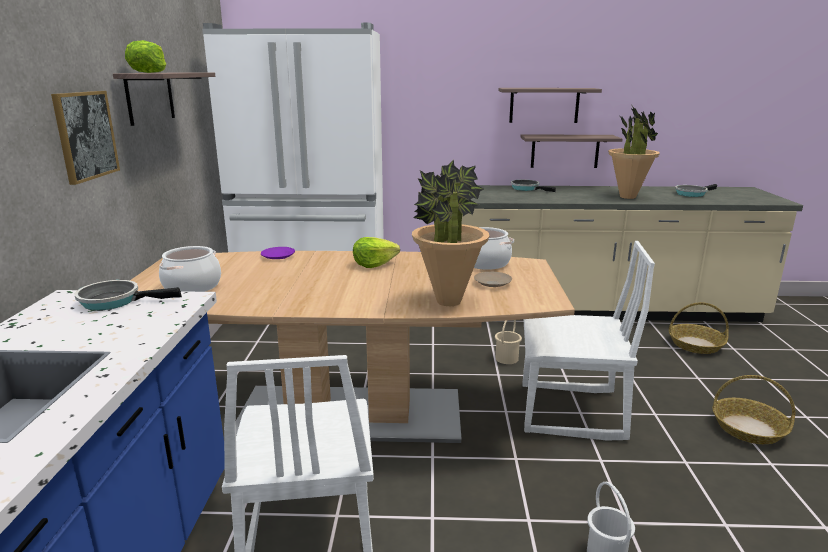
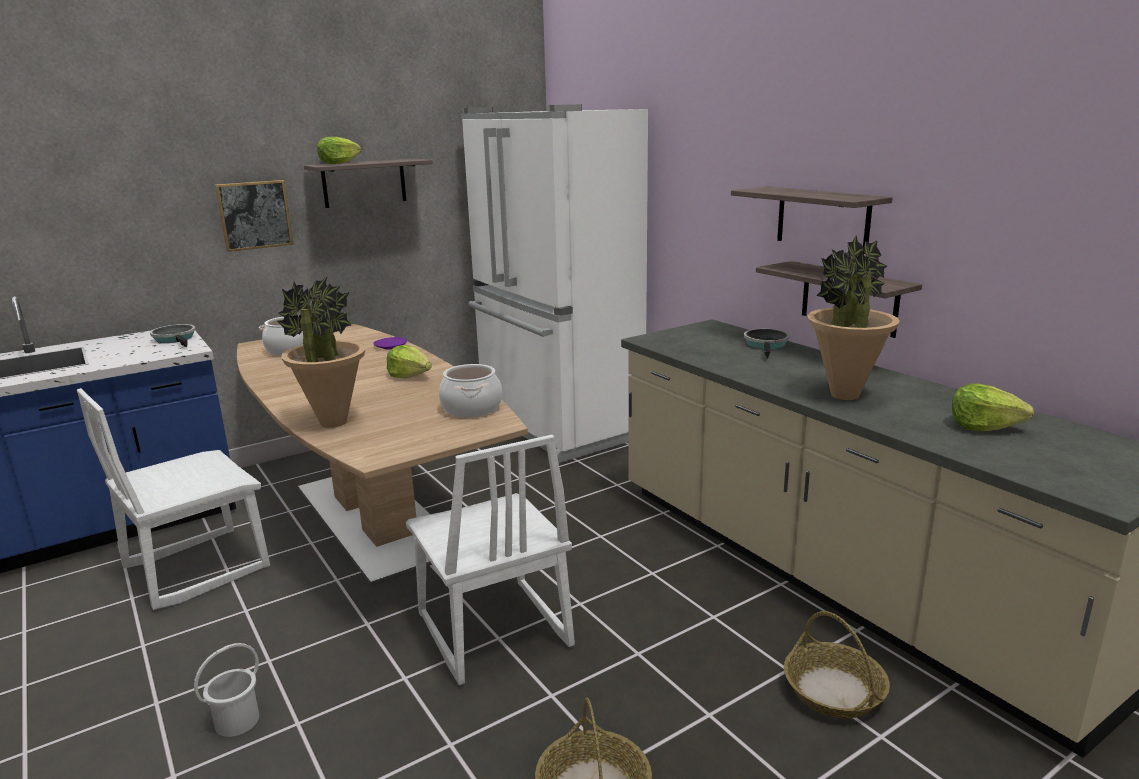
camera: 55 degrees right, 0 degrees up
(492, 283) = (406, 425): beige plate -> none
(507, 358) = (577, 555): beige bucket -> none
(692, 194) = (983, 426): frying pan -> lettuce

